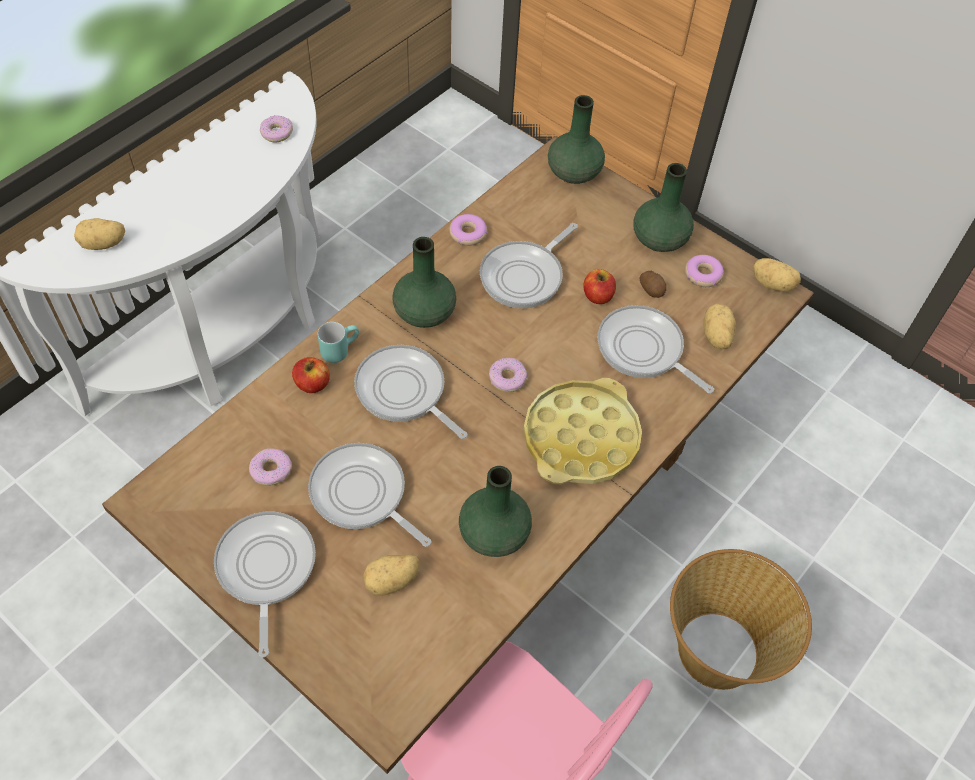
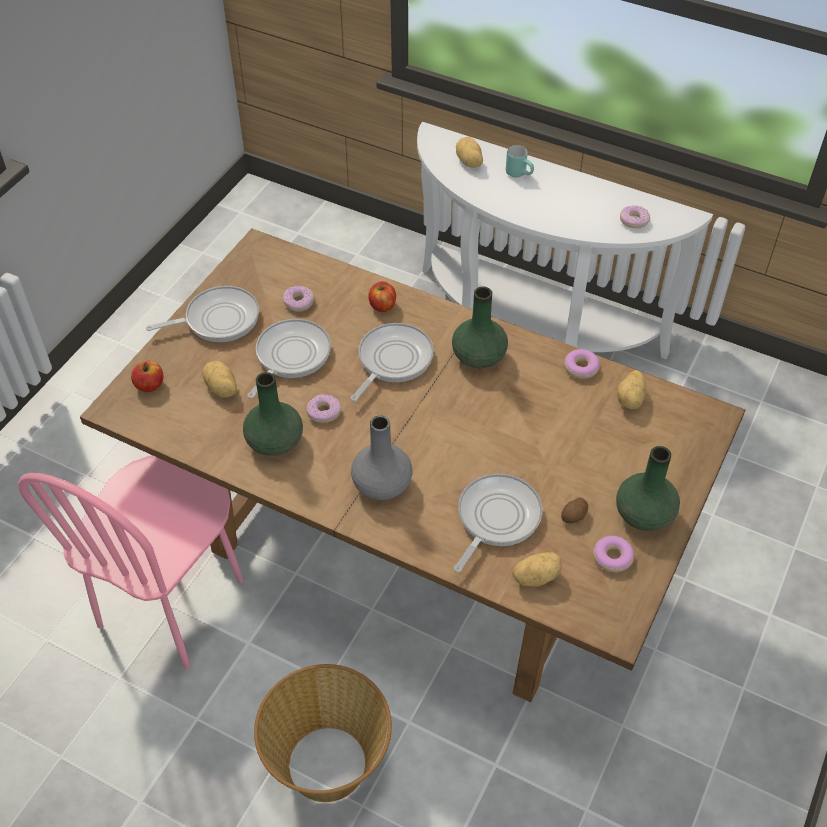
camera: 80 degrees right, 5 degrees down
(339, 349) = (421, 313): turquoise mug -> turquoise mug (520, 173)
(507, 378) = (428, 424): donut -> donut (324, 412)
(525, 276) = (549, 416): frying pan -> none
(573, 173) = (700, 432): green vase -> none
(581, 438) = (382, 485): yellow tray -> grey vase
(598, 296) = (547, 474): apple -> apple (150, 385)
(773, 284) = (628, 623): potato -> potato (631, 399)

